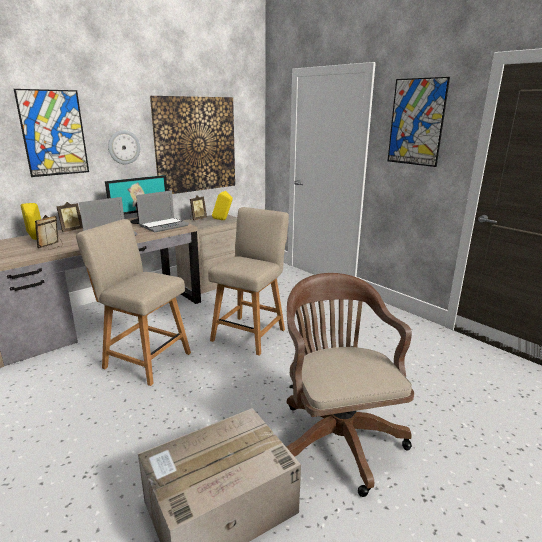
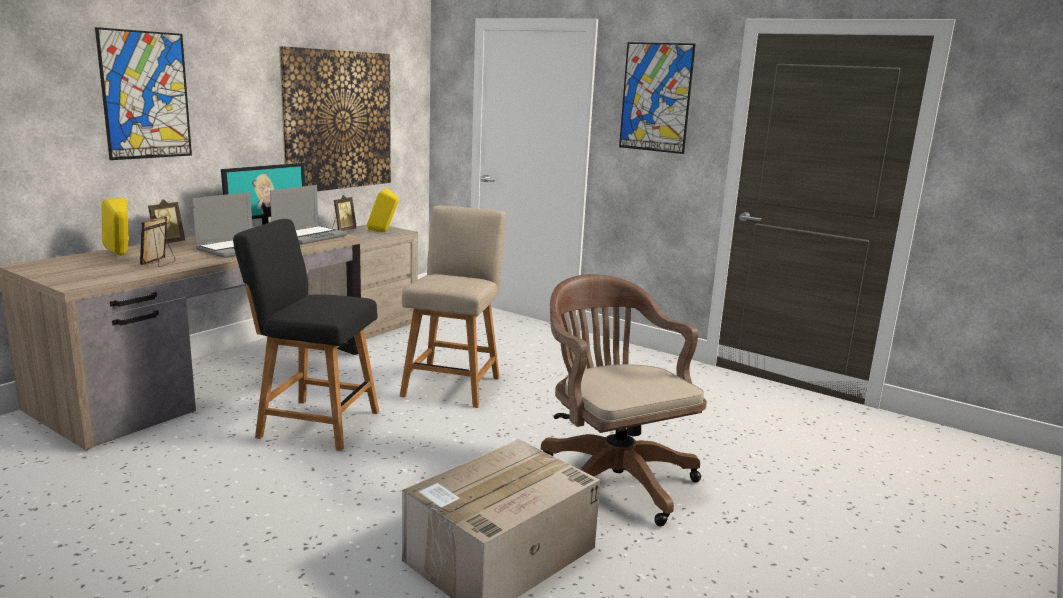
camera: 15 degrees left, 5 degrees down
(124, 147) = (241, 120): wall clock -> none
(144, 359) = (313, 423): beige chair -> black chair

